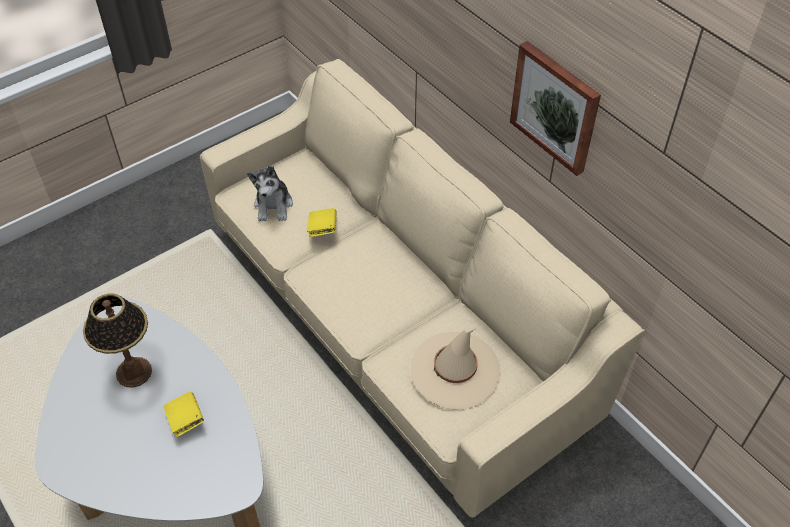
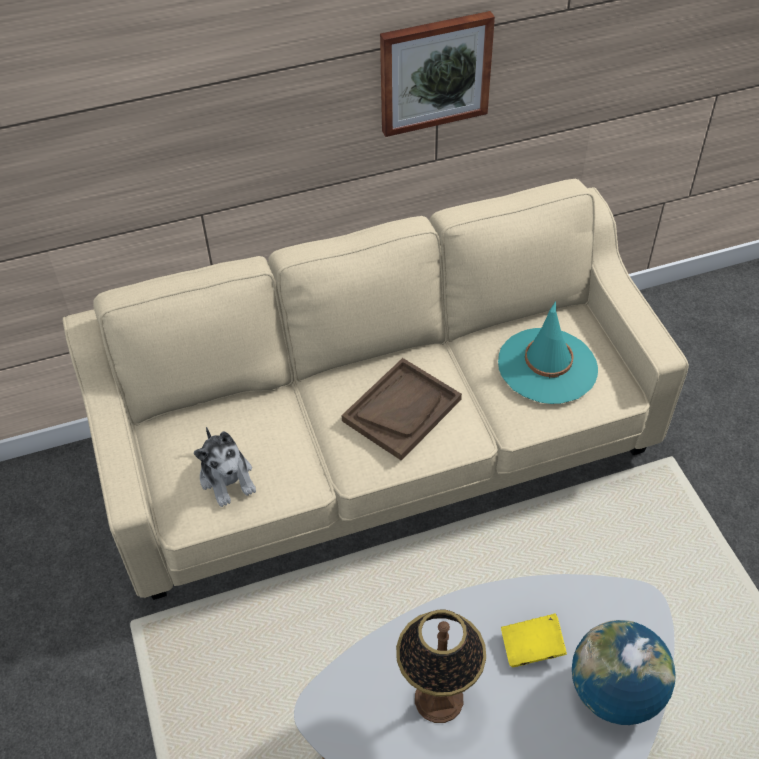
camera: 70 degrees left, 0 degrees up
(159, 481) = (615, 692): none -> globe
(274, 205) = (227, 478): plush toy -> plush toy turned 45 degrees clockwise
(322, 229) = (295, 435): yellow book -> none
(369, 284) = (402, 410): none -> brown tray
(455, 370) = (547, 366): beige hat -> turquoise hat

